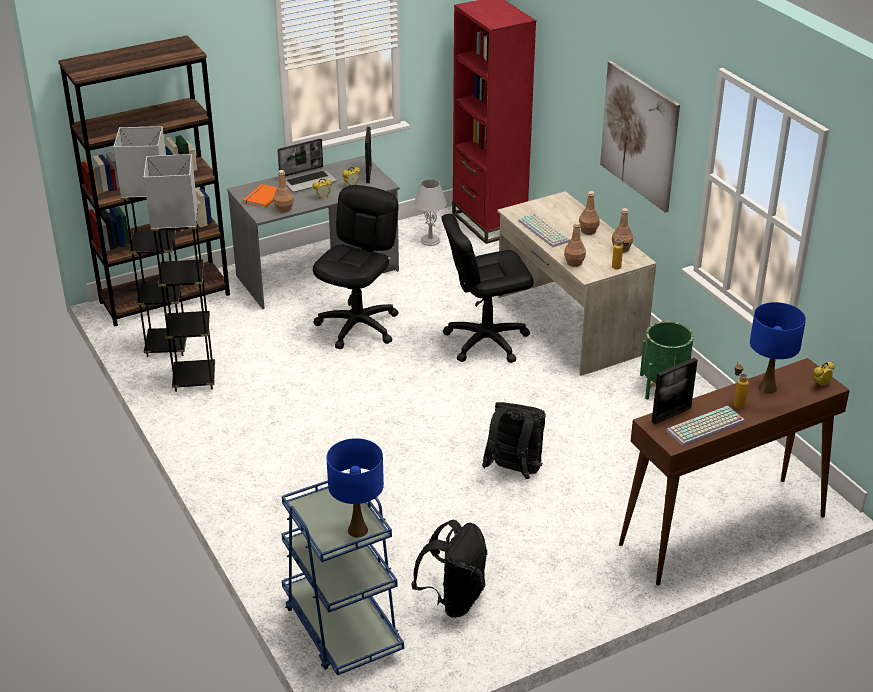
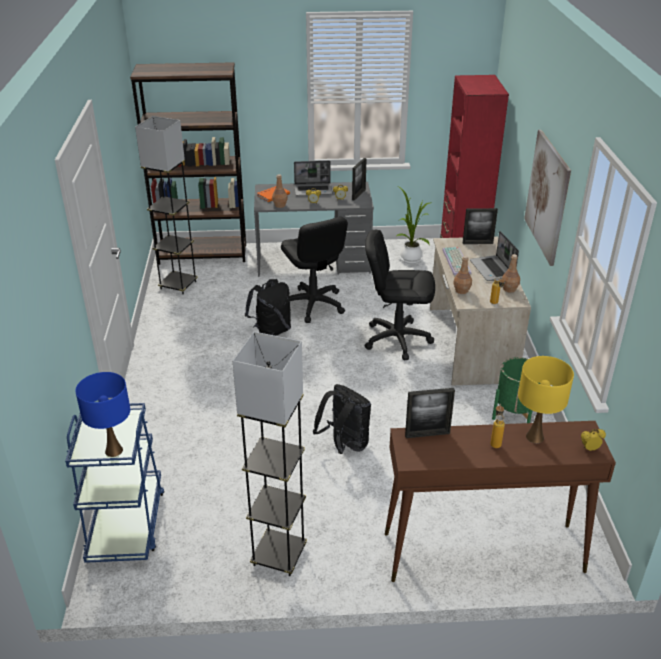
camera: 25 degrees right, 0 degrees up
(194, 379) = (177, 312): grey floor lamp -> grey floor lamp (279, 555)
(358, 326) = (313, 304): black office chair -> black office chair turned 105 degrees clockwise
(430, 240) = (410, 258): grey table lamp -> potted plant
(454, 599) = (222, 532): black backpack -> black backpack (271, 331)
(550, 204) = (477, 243): none -> picture frame
(588, 231) = (492, 269): brown bottle -> laptop
(705, 427) = (449, 455): keyboard -> none
(767, 388) = (534, 437): blue table lamp -> yellow table lamp

